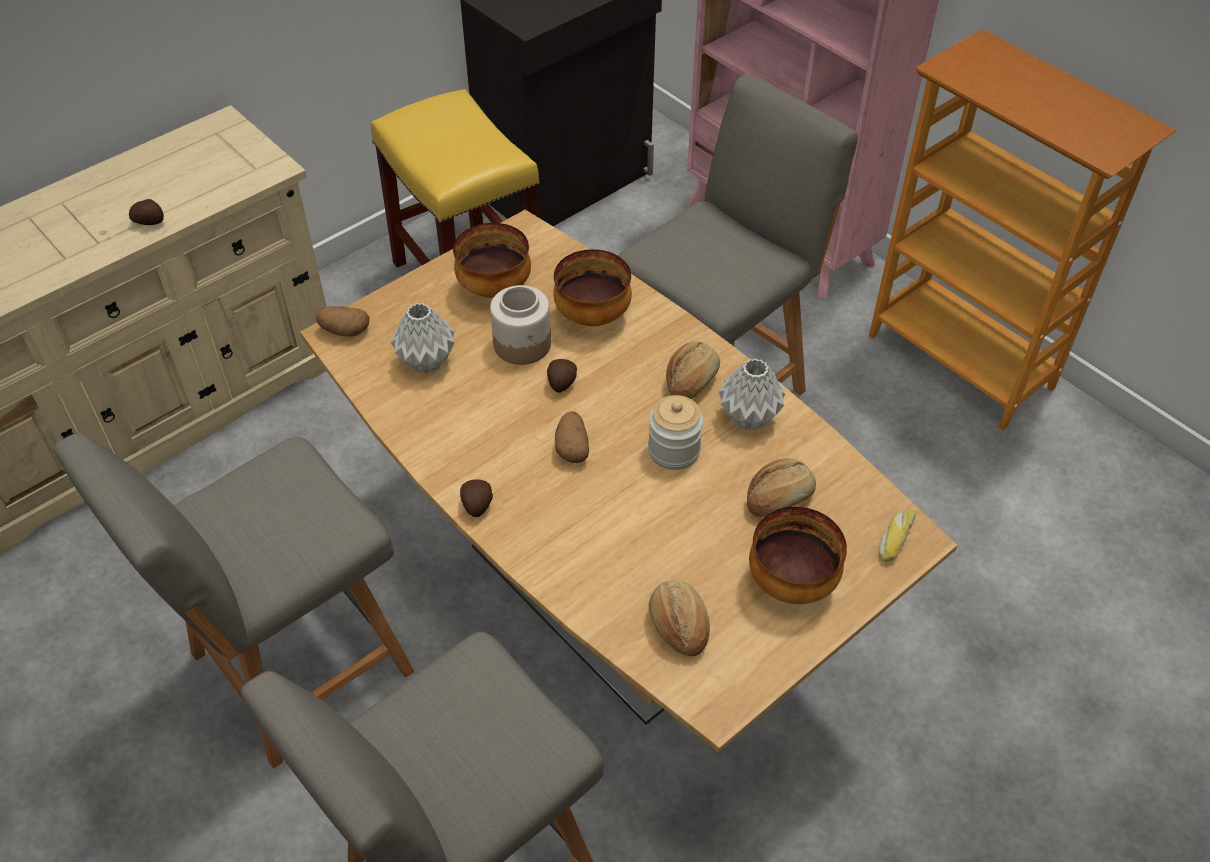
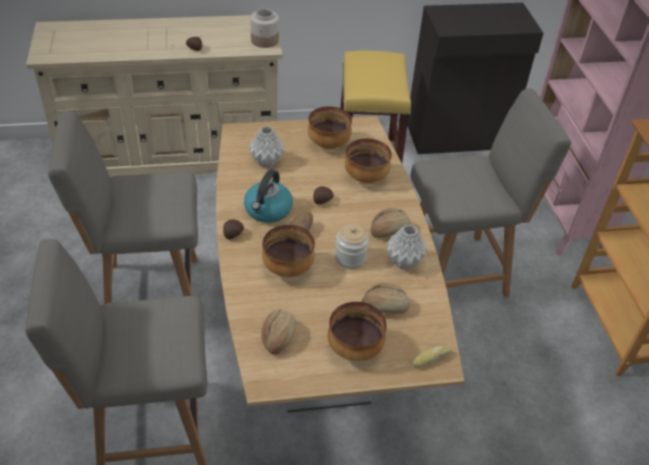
camera: 30 degrees right, 5 degrees down
(344, 331) = (241, 132): potato -> none
(496, 439) = (268, 210): none -> kettle
(523, 344) = (319, 175): jar -> jar (265, 41)
(604, 514) = (288, 269): none -> bowl

